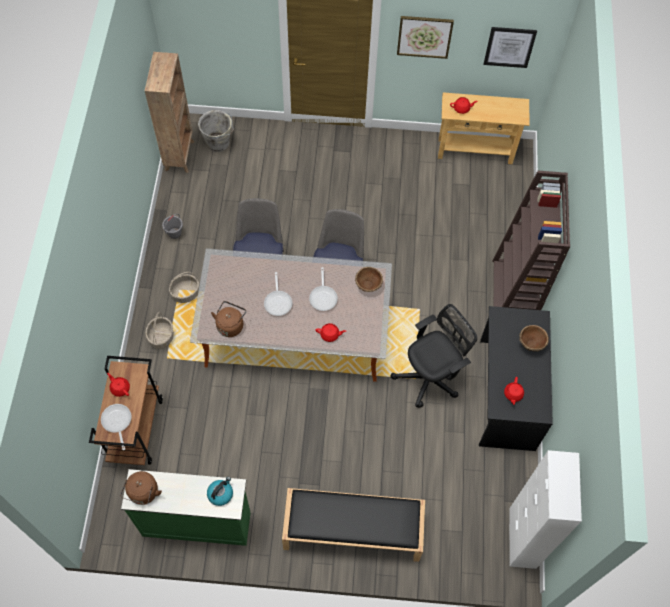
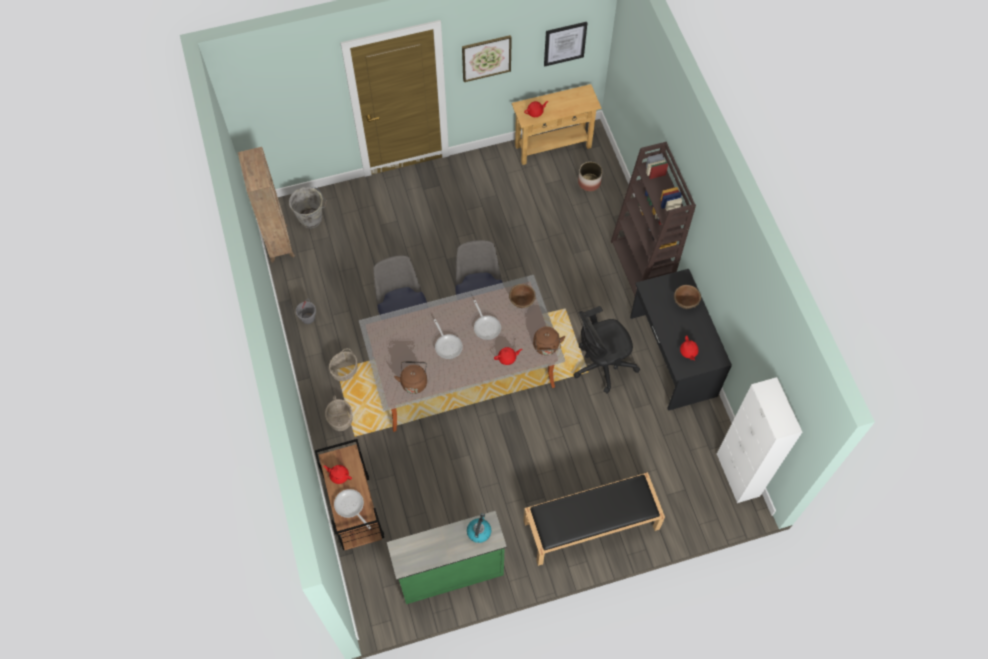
camera: 20 degrees left, 0 degrees up
(143, 494) = (410, 558): brown kettle -> brown kettle (546, 347)
(430, 377) = (601, 366): black office chair -> black office chair turned 150 degrees counterclockwise
(496, 196) = (589, 182): none -> planter

